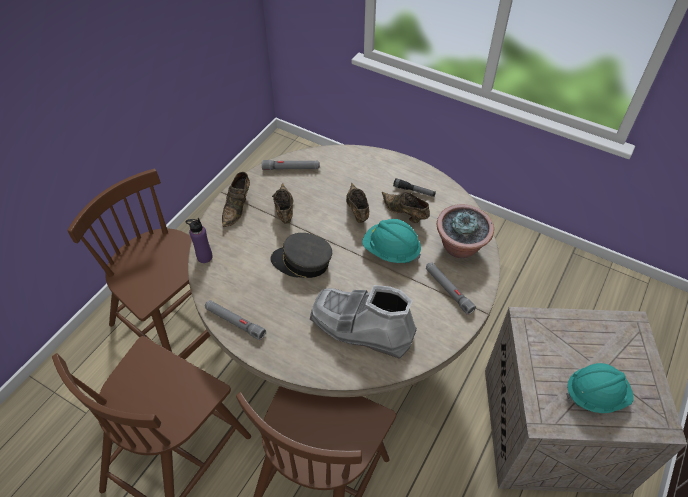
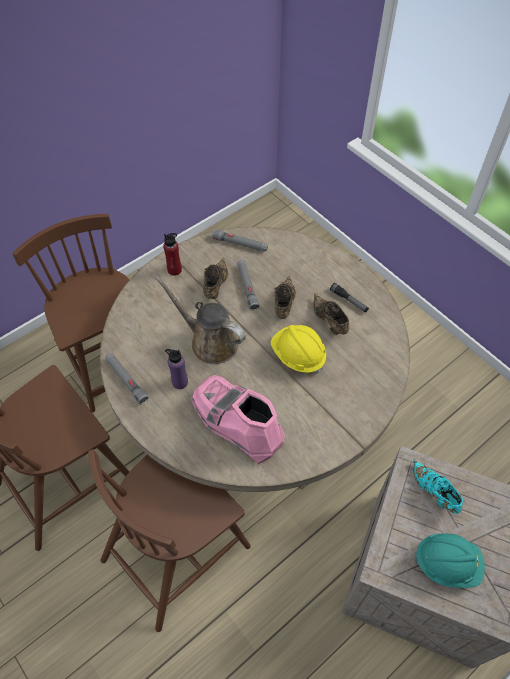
camera: 20 degrees right, 5 degrees up
(204, 257) = (126, 310): purple bottle -> purple bottle (180, 382)
(237, 207) = (174, 270): brown shoe -> red bottle
(302, 262) = (210, 341): grey cap -> brown watering can
(361, 327) = (236, 422): grey boot -> pink boot
(391, 251) = (298, 355): turquoise hard hat -> yellow hard hat
(448, 290) = (335, 412): grey flashlight -> grey flashlight (247, 287)
(460, 247) = (368, 372): potted plant -> none
(555, 337) = (434, 492): none -> turquoise shoe

